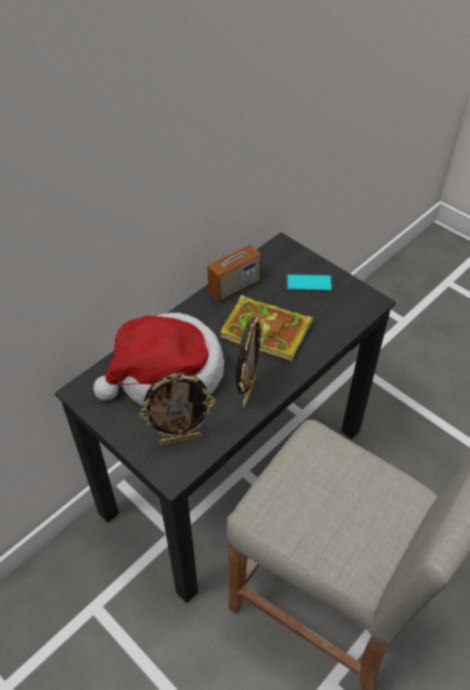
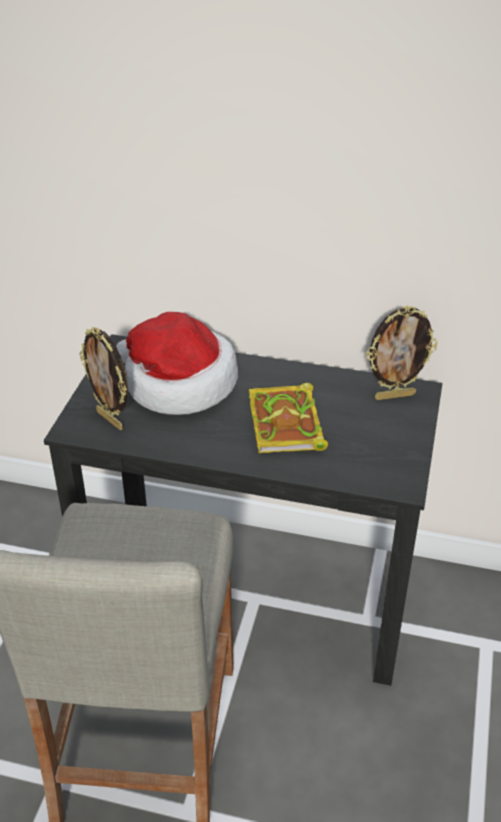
camera: 60 degrees right, 10 degrees down
(234, 286) = (327, 381): radio -> none
(247, 393) = (195, 440): picture frame -> picture frame (394, 395)
(308, 284) = (382, 429): phone -> none

